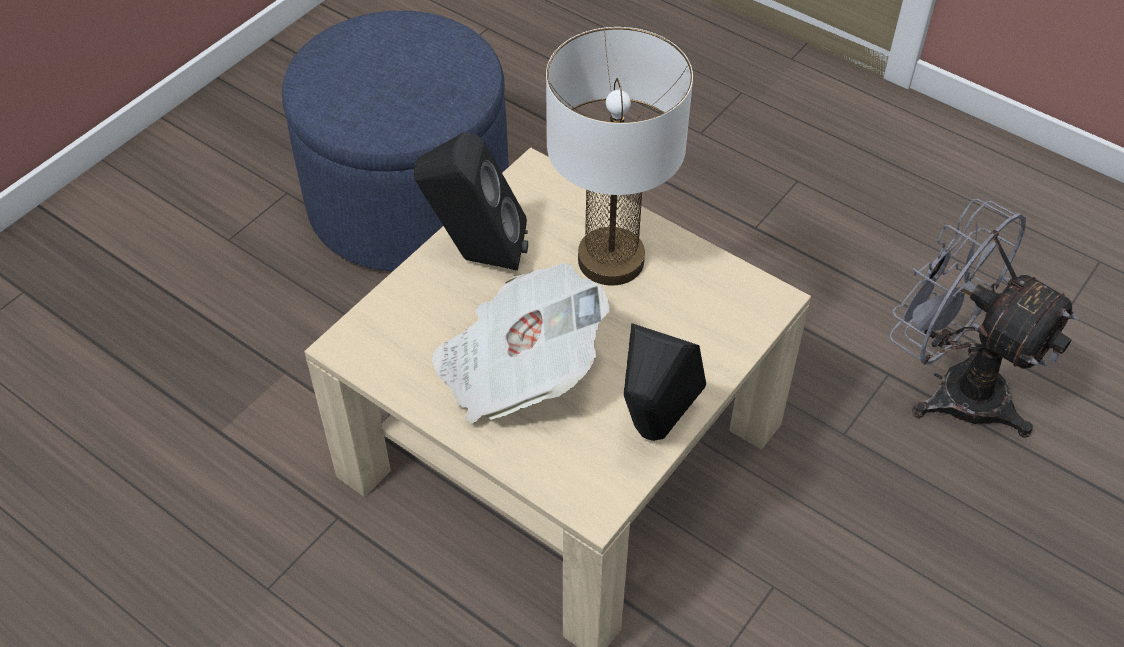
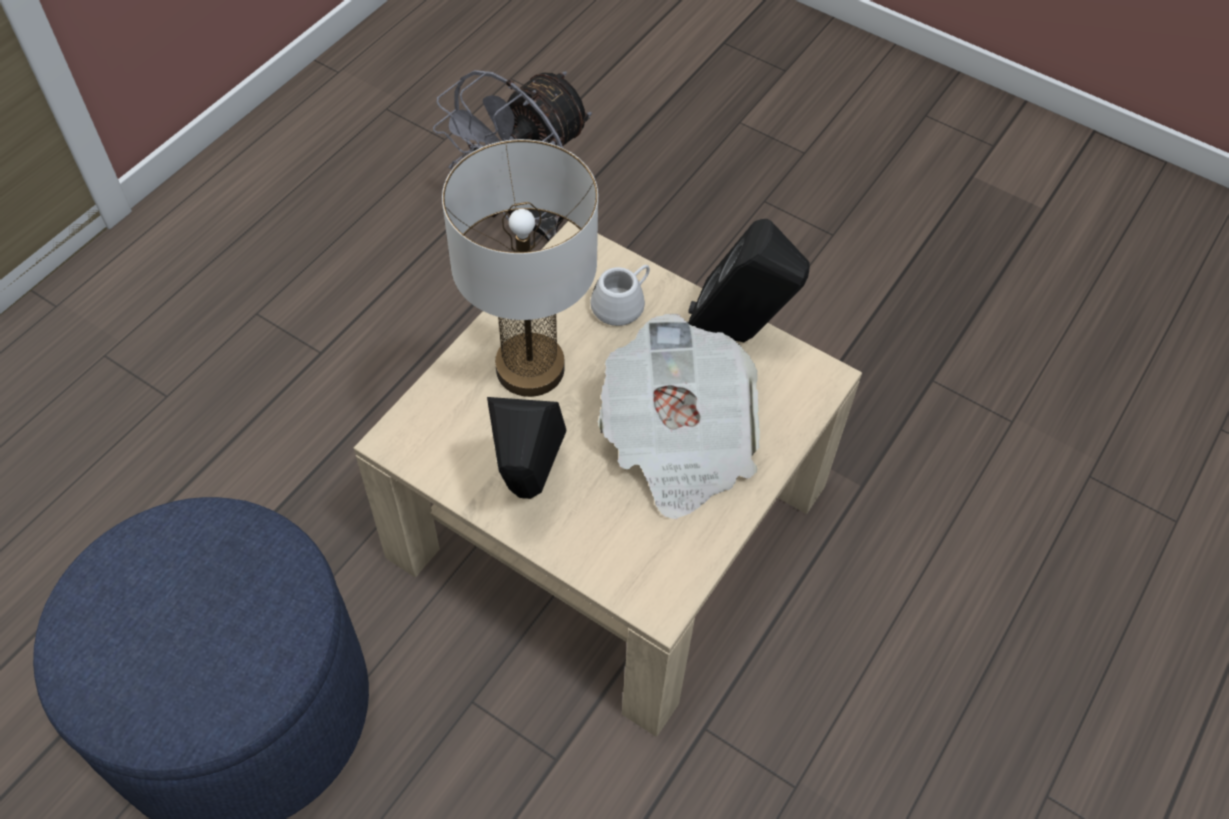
camera: 95 degrees left, 5 degrees up
(694, 334) = (623, 303): none -> white mug

